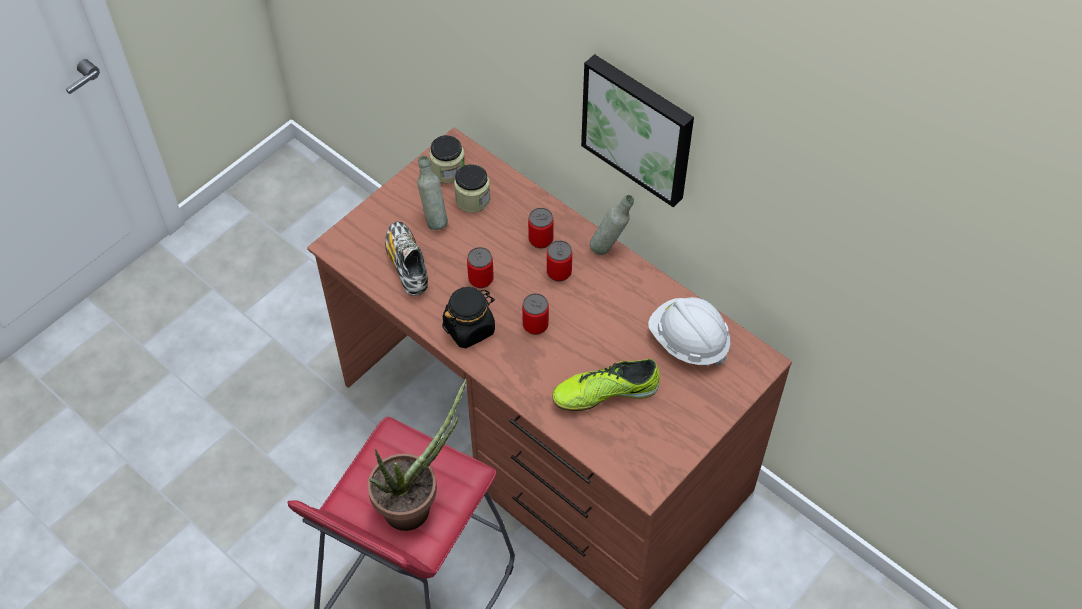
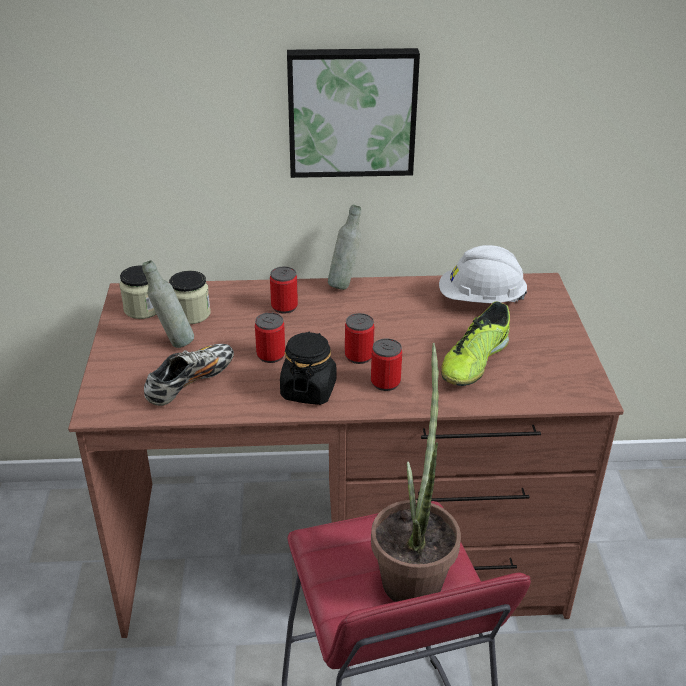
camera: 45 degrees left, 20 degrees down
(407, 265) = (190, 383): shoe -> shoe turned 105 degrees clockwise
(559, 272) = (328, 316): can -> can (385, 382)

